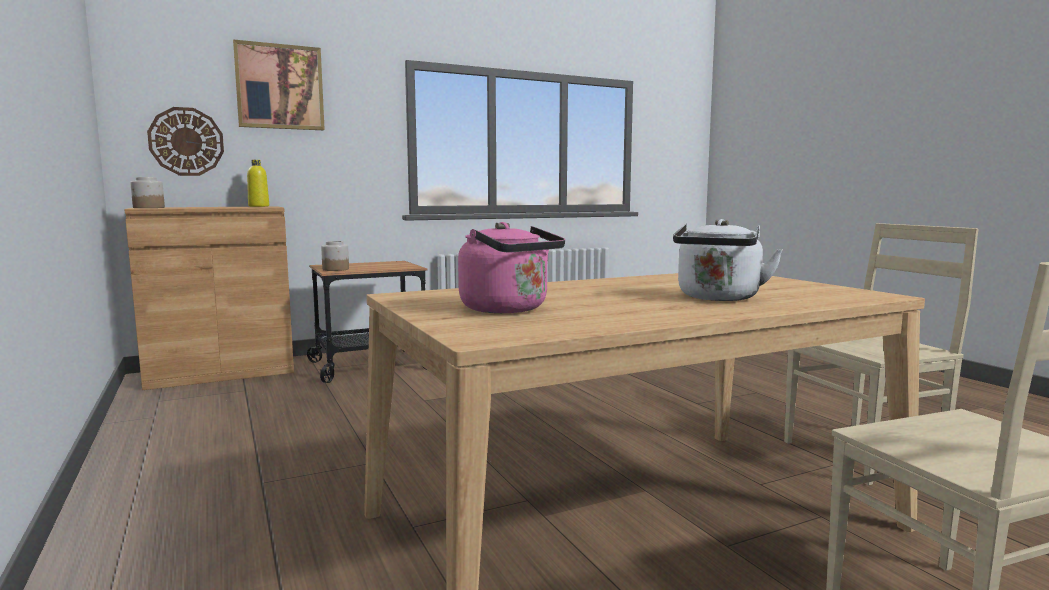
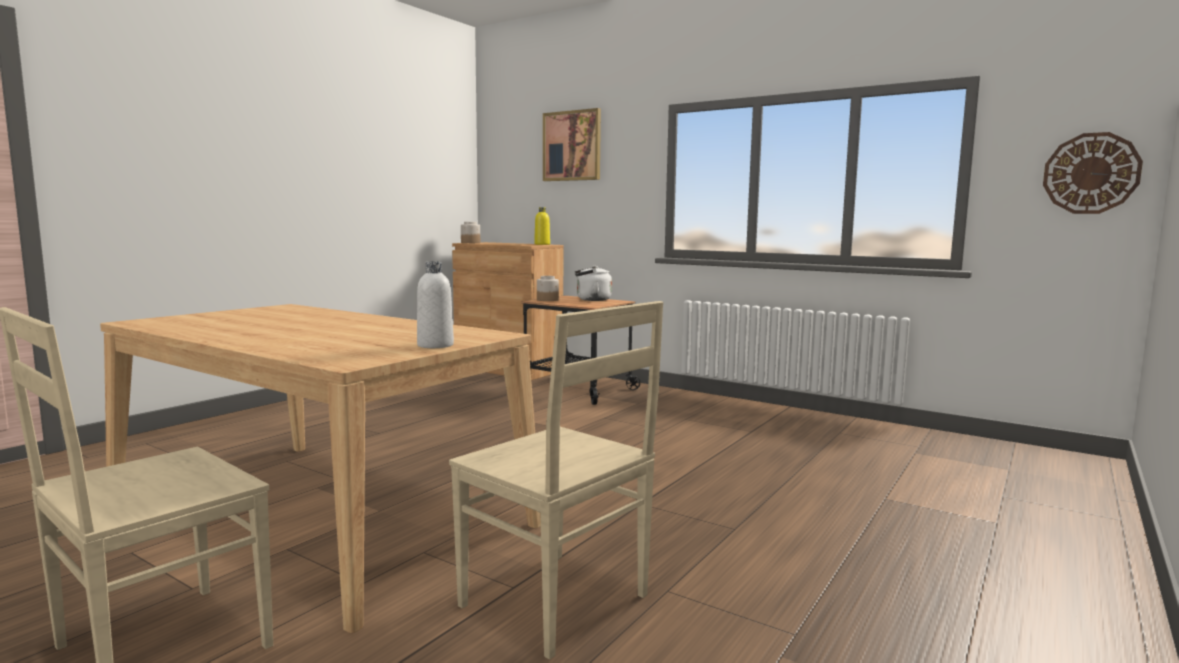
camera: 60 degrees right, 0 degrees up
(186, 141) = (516, 194): wall clock -> wall clock (1091, 173)
(509, 309) = (232, 318): pink kettle -> none
(718, 298) = (303, 338): white kettle -> white kettle (591, 300)
(784, 281) = (435, 345): none -> white bottle

